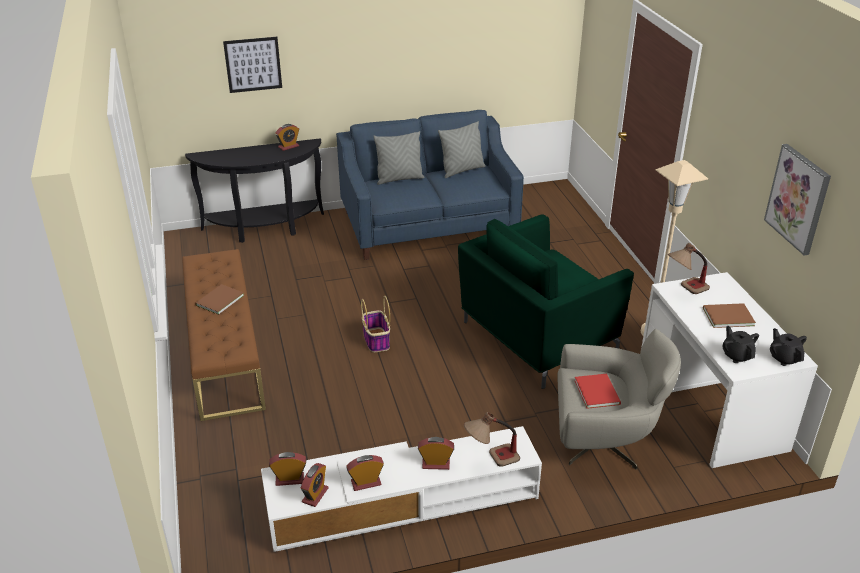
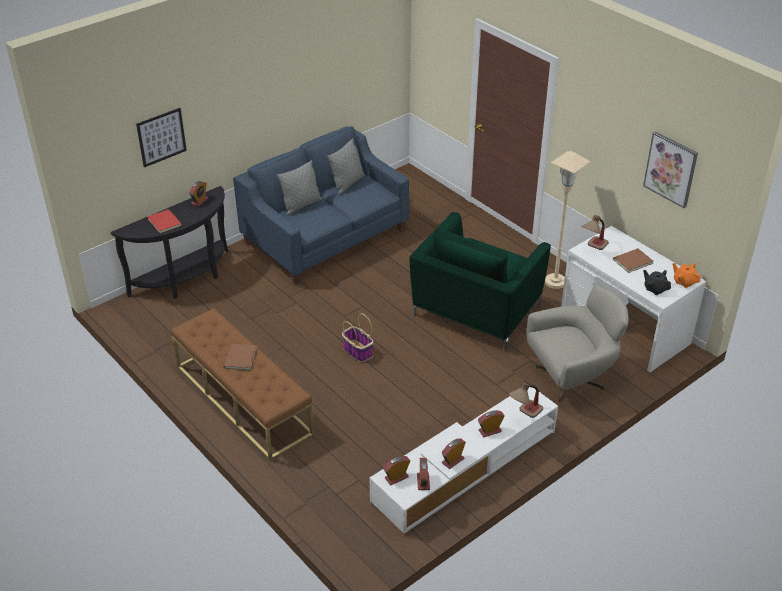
camera: 25 degrees left, 5 degrees up
(597, 391) = (568, 342): red book -> red book (165, 221)
(784, 358) = (684, 282): black teapot -> orange teapot

